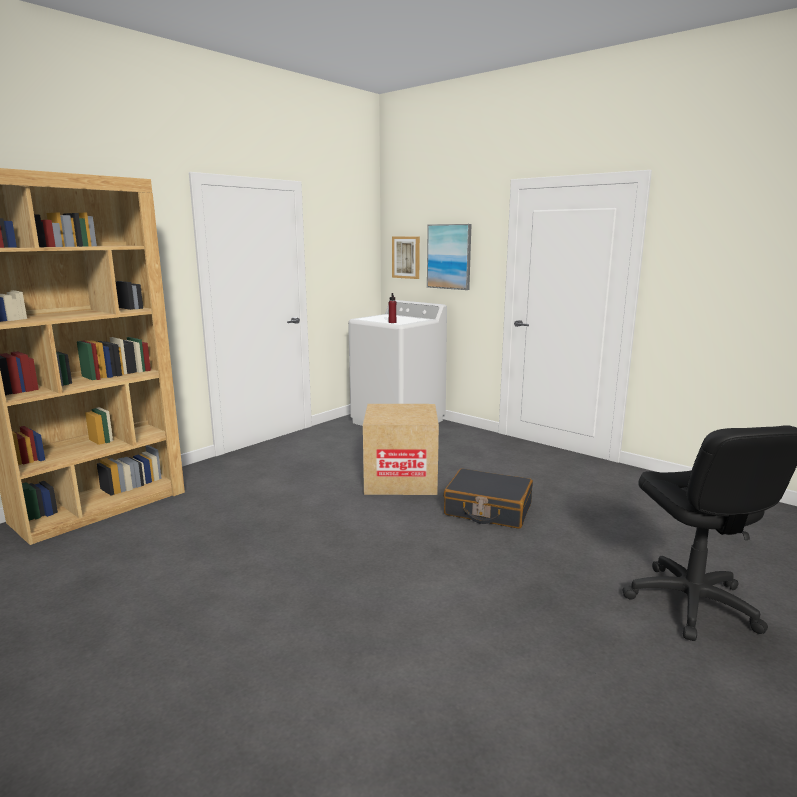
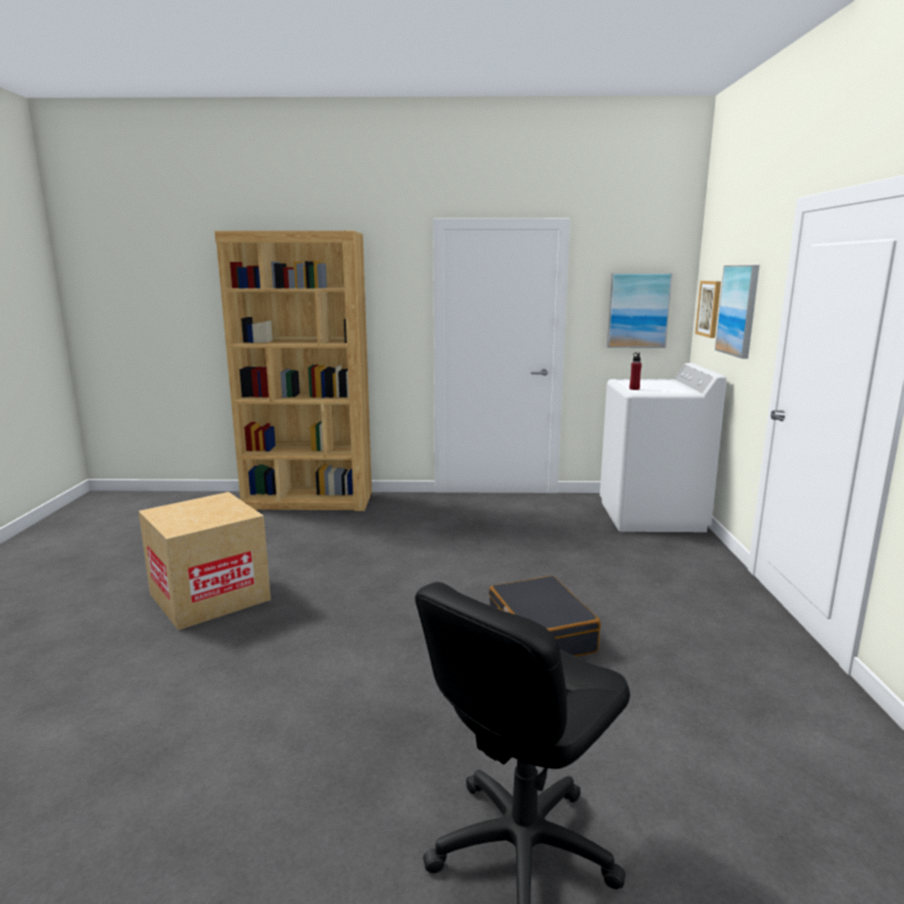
camera: 50 degrees right, 0 degrees up
(350, 261) = (638, 310): none -> picture
(401, 480) = (526, 569): cardboard box -> cardboard box (209, 596)

